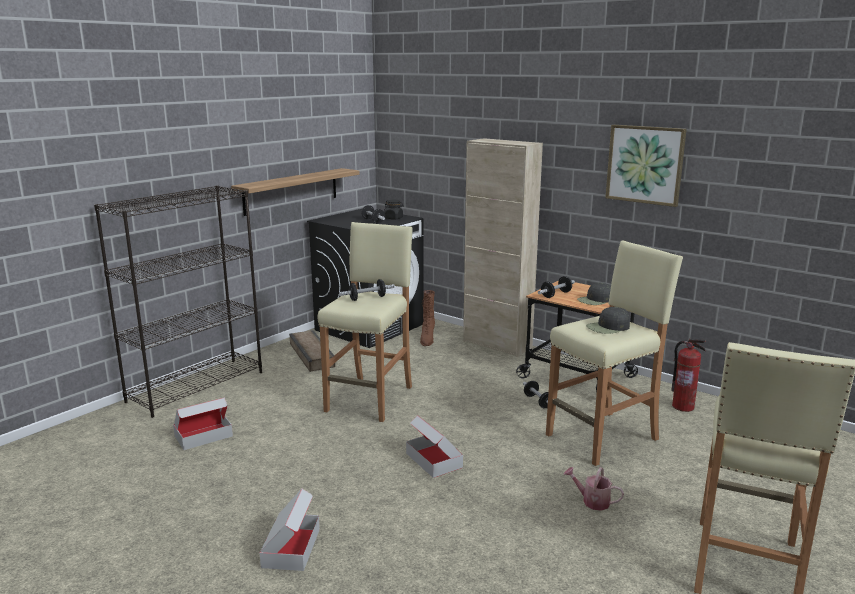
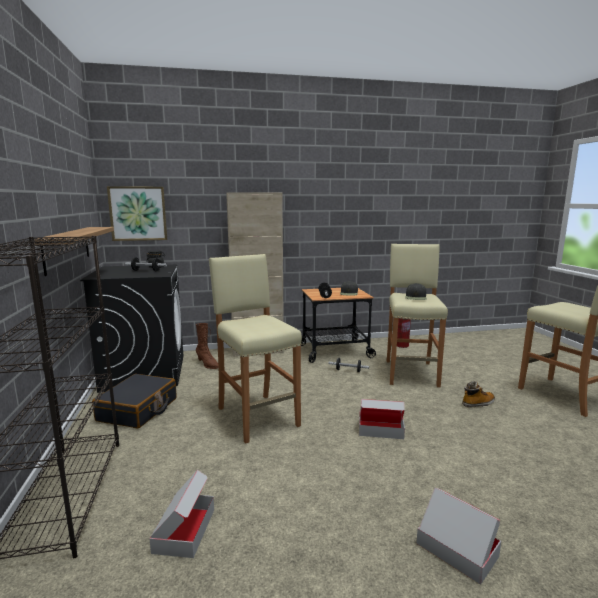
camera: 50 degrees left, 5 degrees down
(312, 354) = (138, 410): crate -> black suitcase
(367, 298) = (255, 322): dumbbell -> none
(592, 501) = (478, 403): watering can -> boot
(645, 164) = (350, 202): picture -> picture (138, 213)

